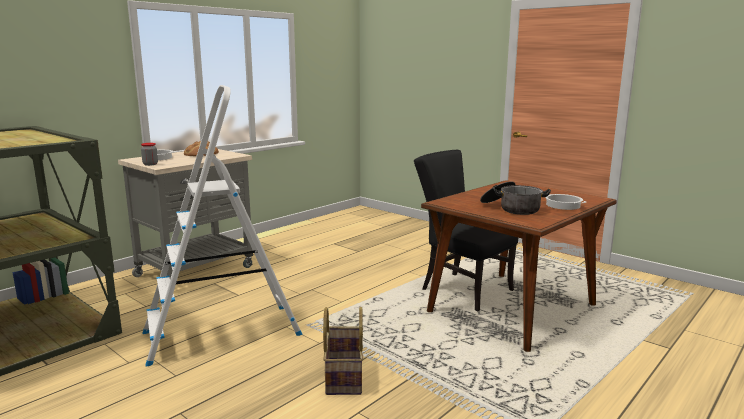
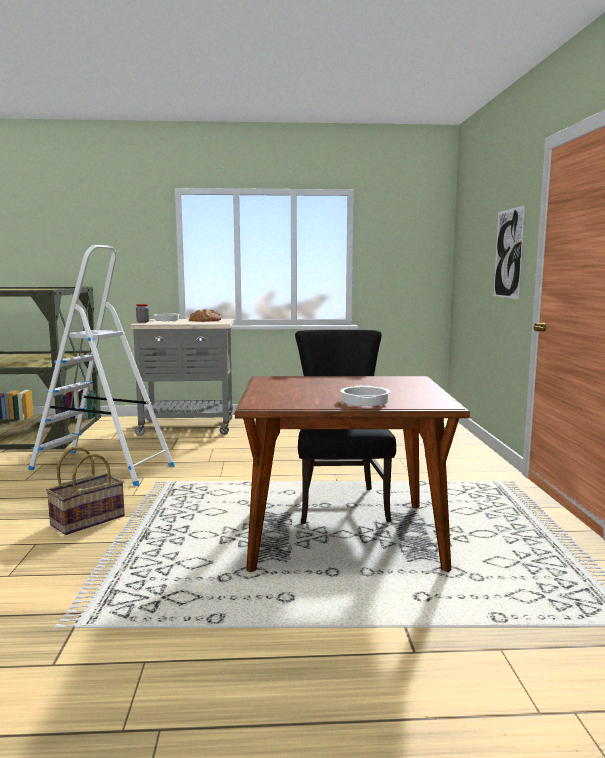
camera: 45 degrees right, 5 degrees down
(461, 79) = (508, 253): none -> picture
(511, 208) = (299, 393): cooking pot -> none

